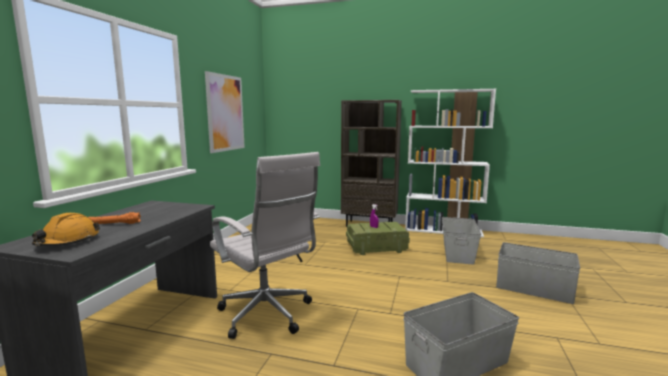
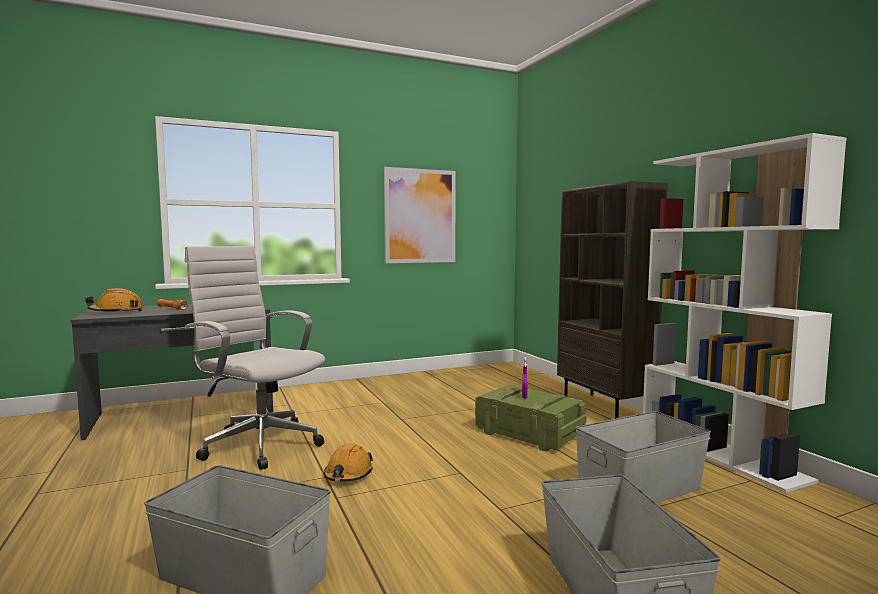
camera: 50 degrees right, 5 degrees down
(268, 315) = (258, 444): white office chair -> white office chair turned 120 degrees clockwise
(363, 301) = (348, 474): none -> orange hard hat

